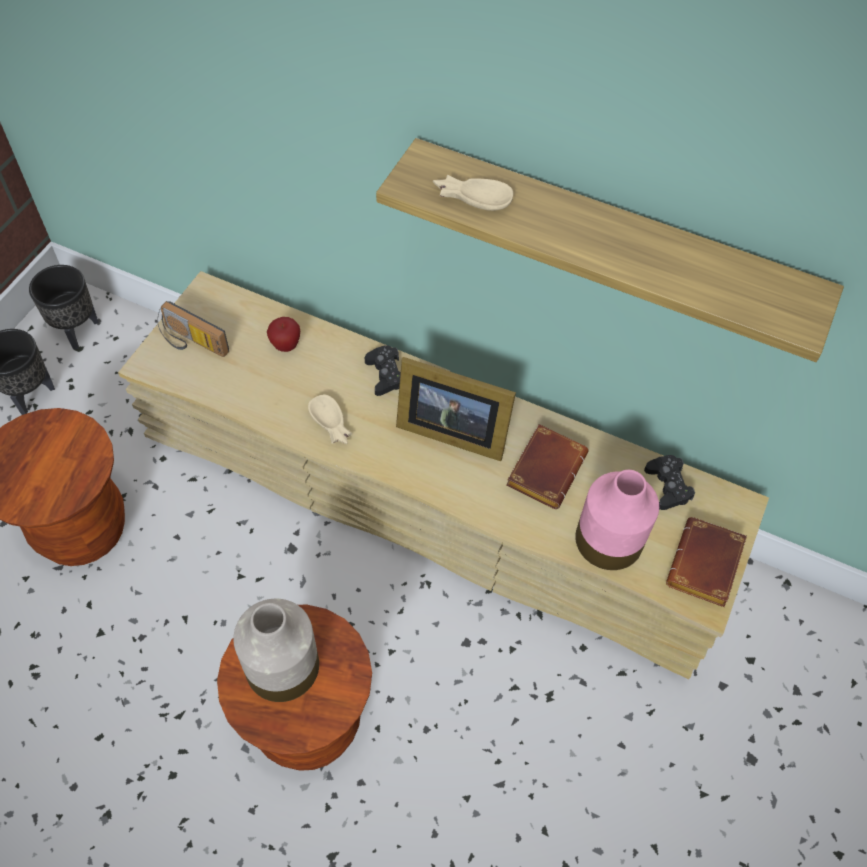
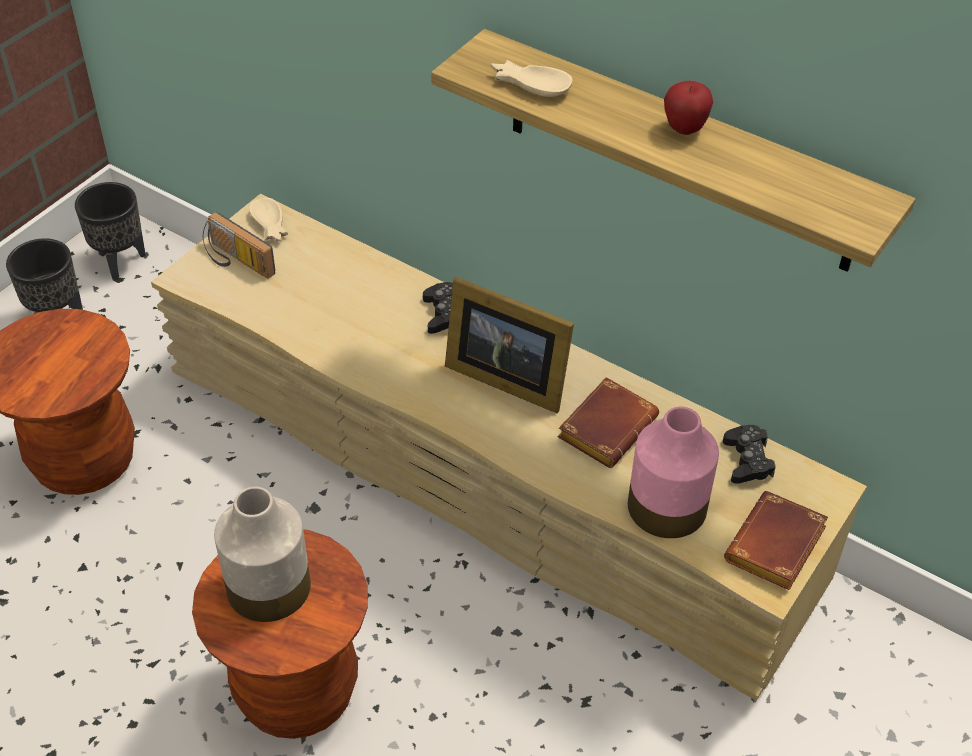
camera: 10 degrees right, 10 degrees down
(286, 346) = (338, 274): apple -> apple (684, 129)
(330, 425) = (371, 357): beige bowl -> beige bowl (269, 226)

